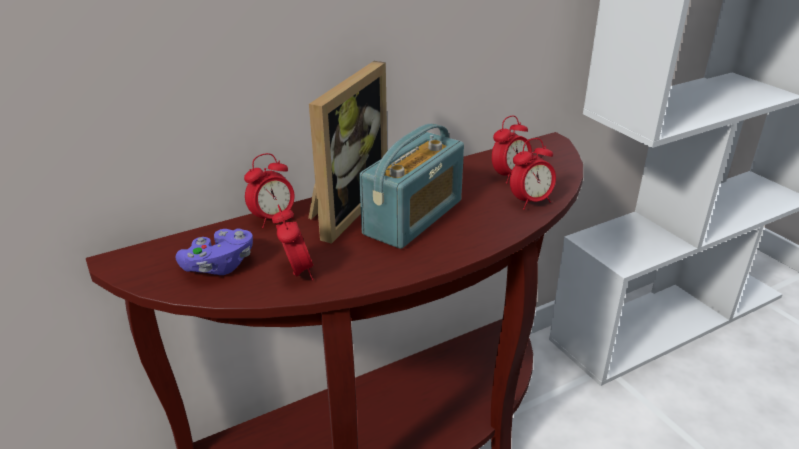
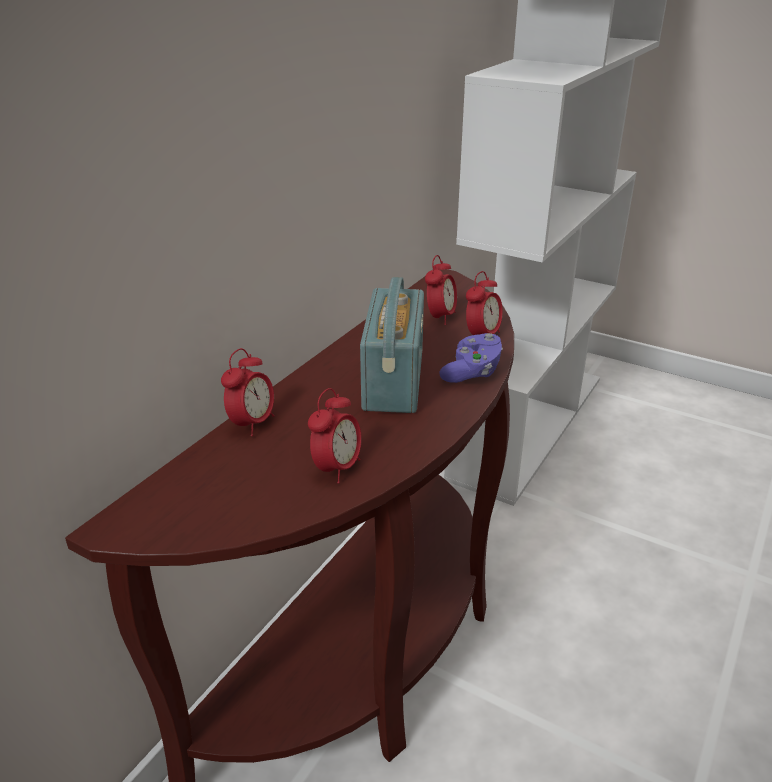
camera: 30 degrees left, 0 degrees up
(219, 265) = (246, 489): purple game controller -> purple game controller (472, 372)
(296, 272) = (337, 468): alarm clock -> alarm clock turned 75 degrees clockwise
(343, 208) = (315, 391): picture frame -> none

